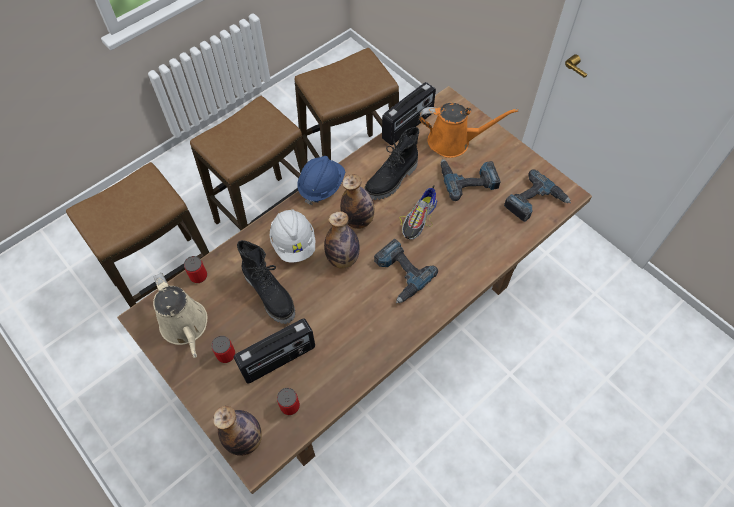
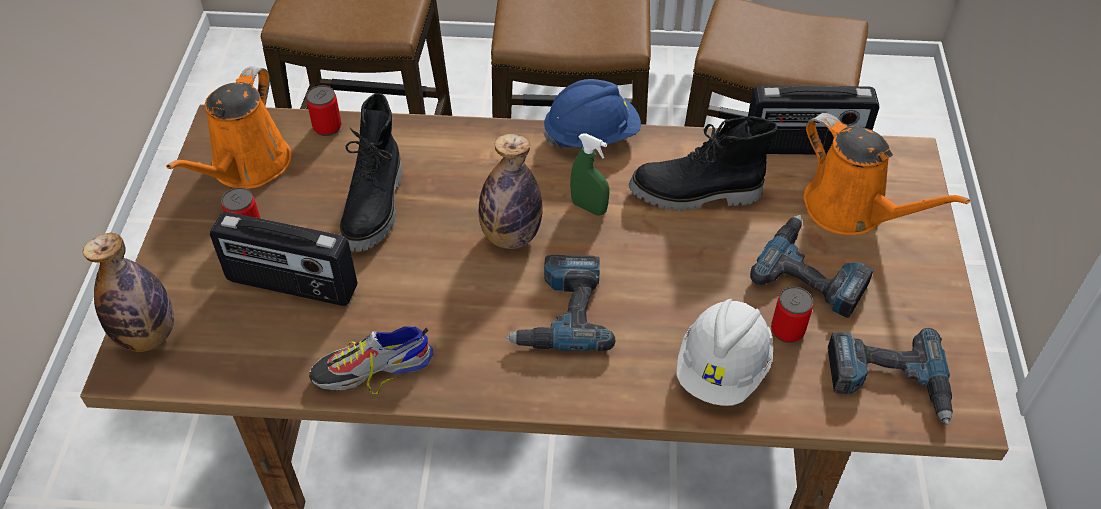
camera: 45 degrees right, 10 degrees down
(186, 327) = (247, 167): beige watering can -> orange watering can
(290, 406) = (237, 345): can -> can (787, 330)
(294, 243) = (475, 173): white hard hat -> white hard hat (722, 369)
(358, 220) = (589, 207): bottle -> green spray bottle
(419, 218) = (674, 267): shoe -> shoe (372, 368)

